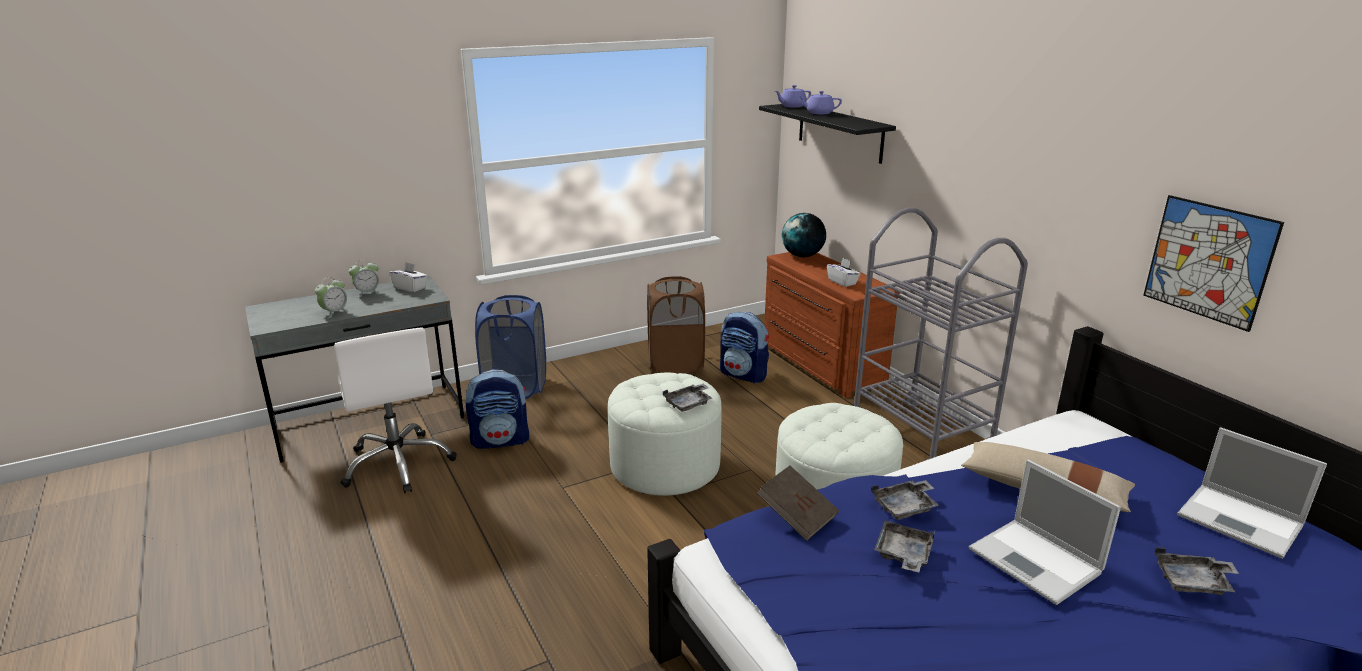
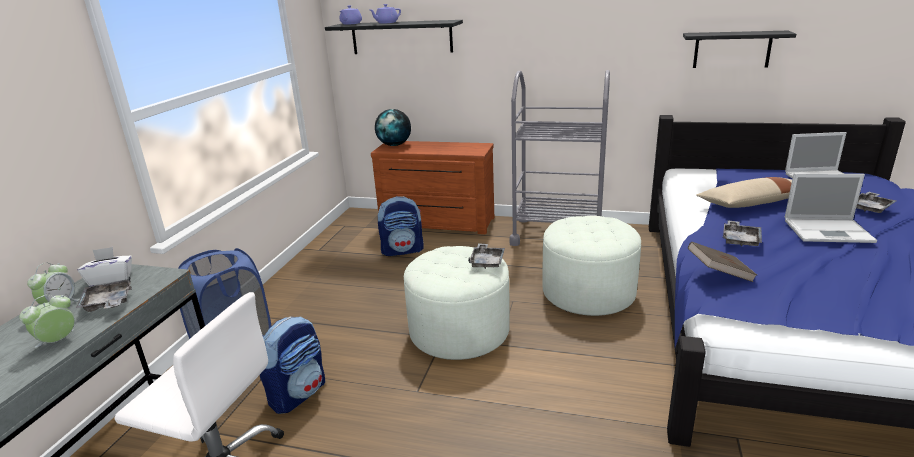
camera: 45 degrees left, 0 degrees up
(334, 312) = (58, 341): alarm clock -> alarm clock turned 135 degrees counterclockwise
(675, 364) = (343, 266): brown laundry basket -> none
(842, 282) = (453, 149): white tissue box -> none
(903, 554) = (794, 260): grey tray -> grey tray (108, 303)
(1208, 261) = (732, 49): picture -> black shelf

